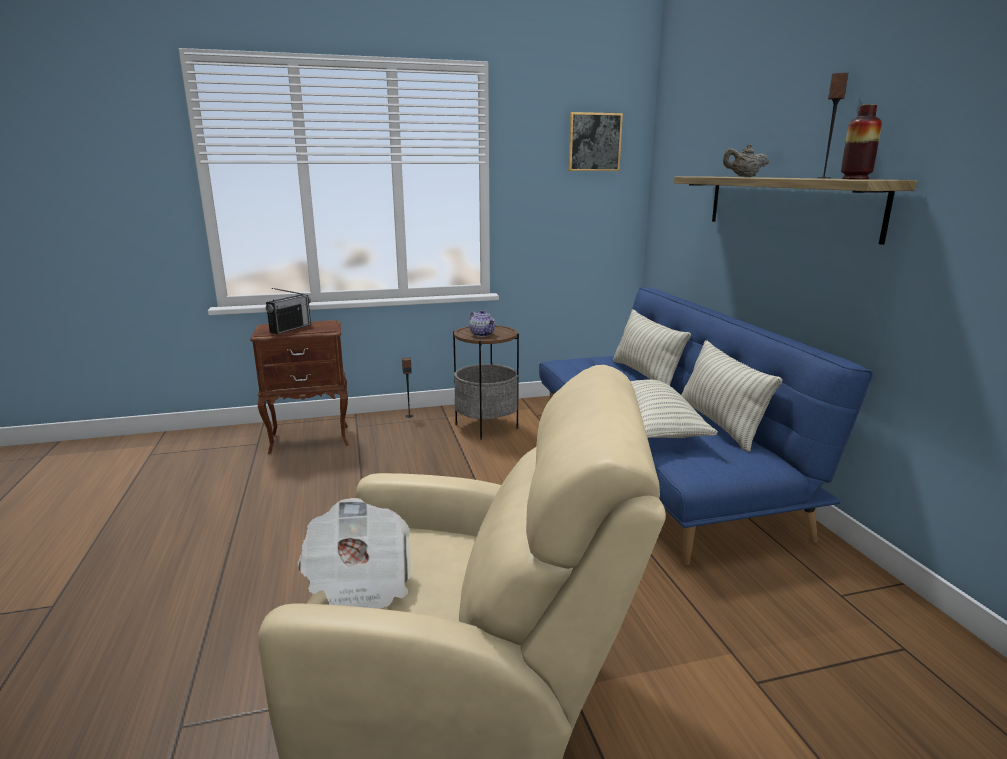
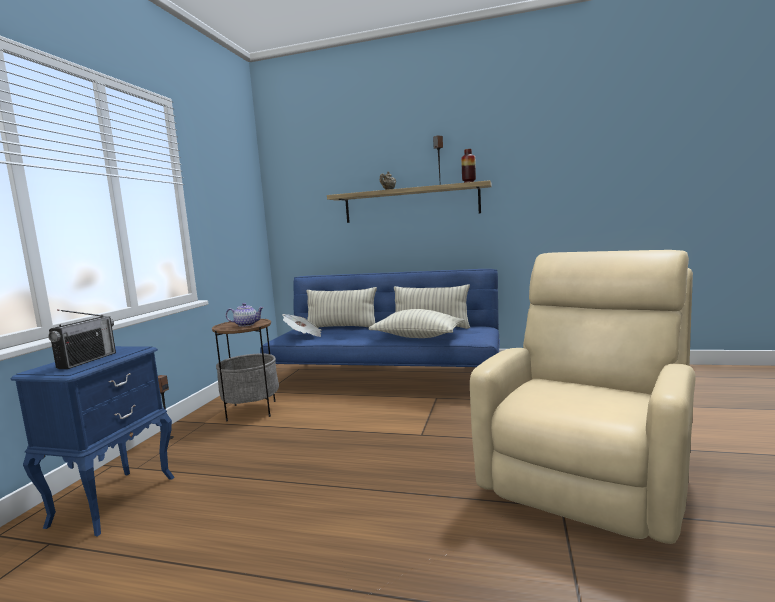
camera: 60 degrees left, 10 degrees down
(290, 328) = (87, 360): radio -> radio turned 45 degrees clockwise
(310, 439) = (114, 500): brown nightstand -> blue nightstand
(358, 585) = (591, 404): newspaper -> newspaper (304, 336)
(594, 142) = (237, 176): picture -> none

